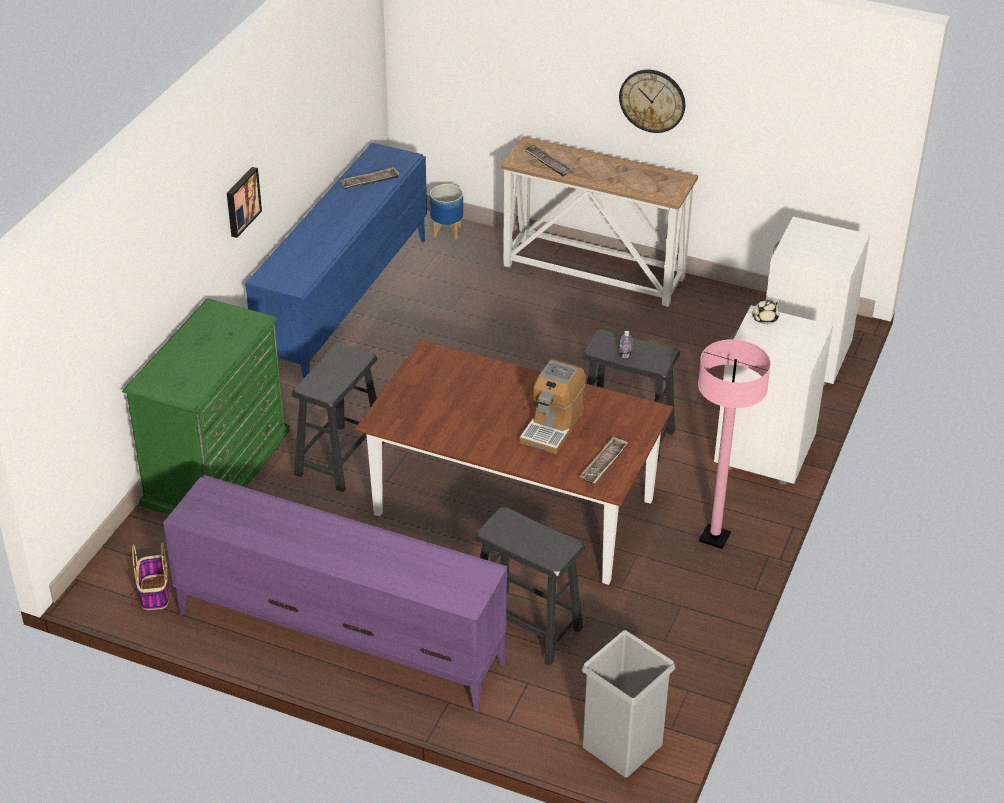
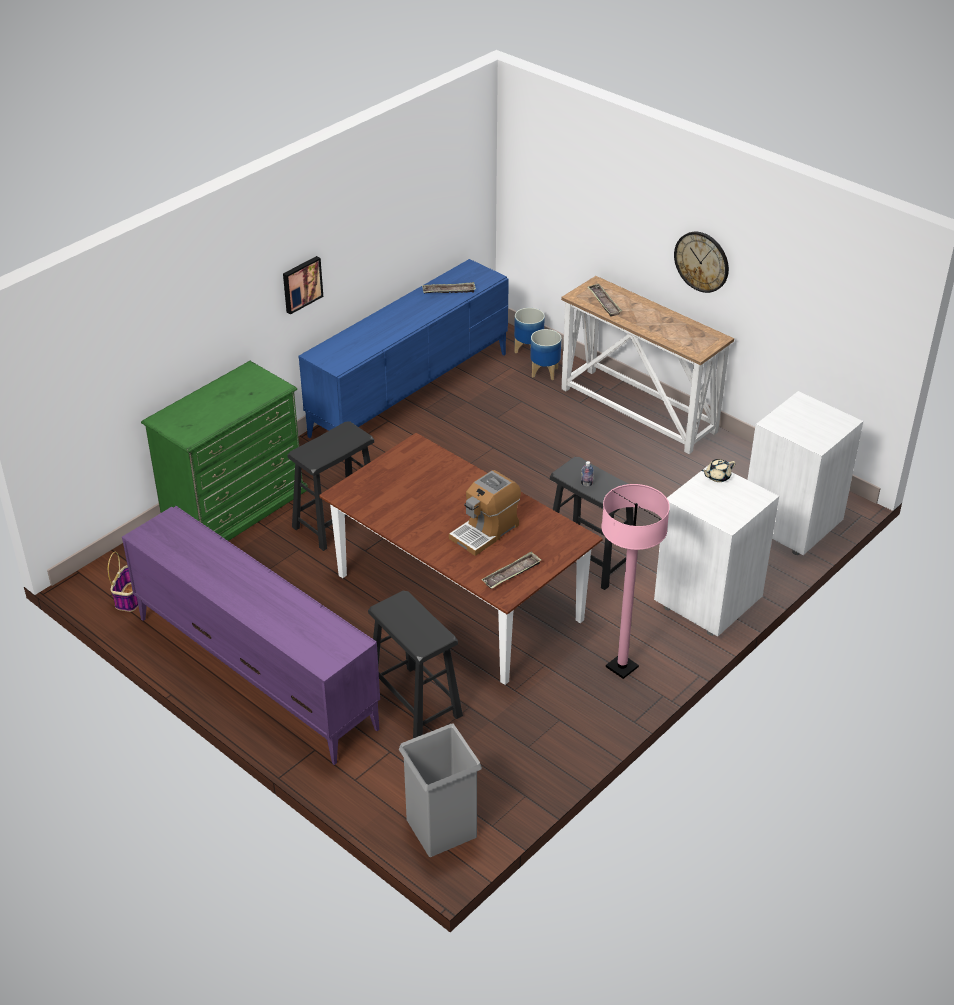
camera: 20 degrees right, 0 degrees up
(476, 251) = (544, 372): none -> planter

